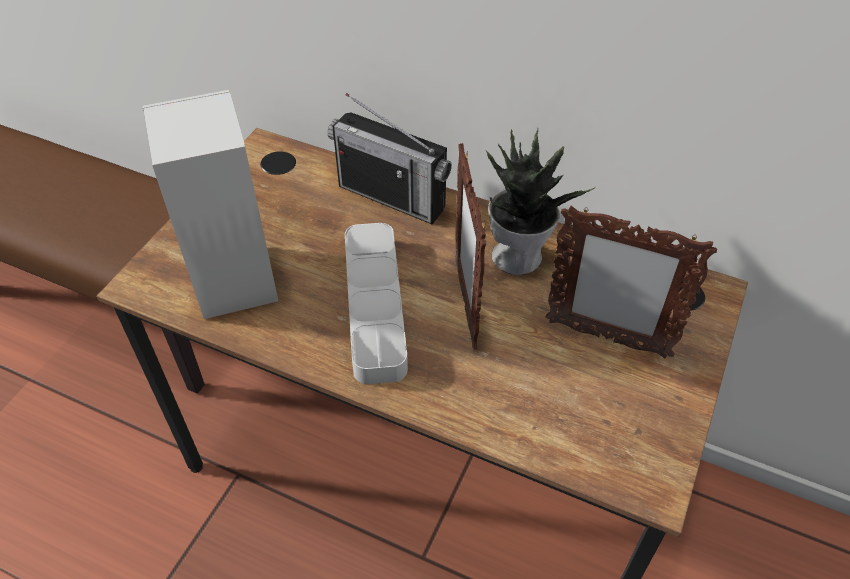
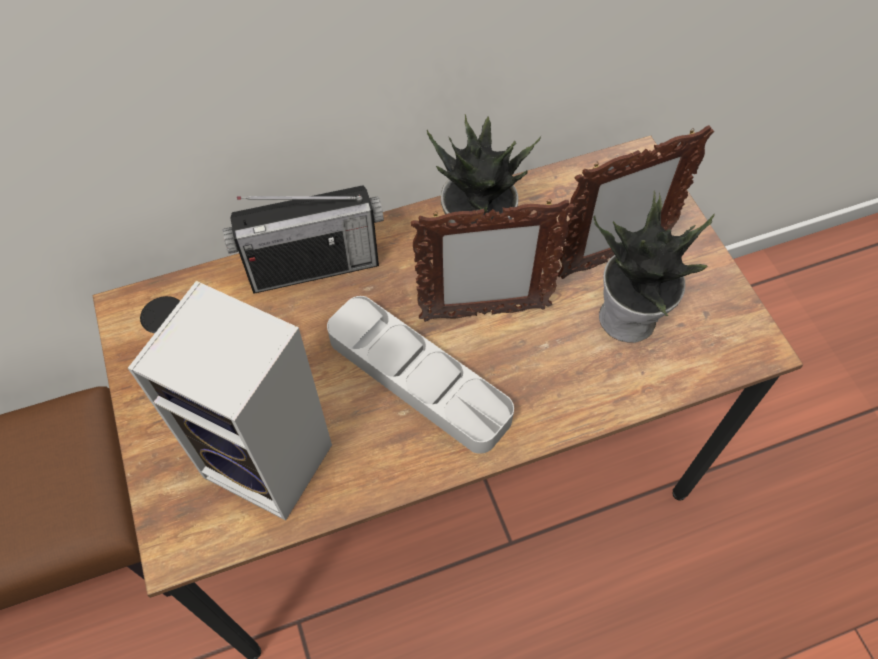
camera: 45 degrees left, 10 degrees up
(465, 302) = (483, 313): picture frame -> picture frame turned 45 degrees counterclockwise
(568, 386) = (629, 319): none -> potted plant

